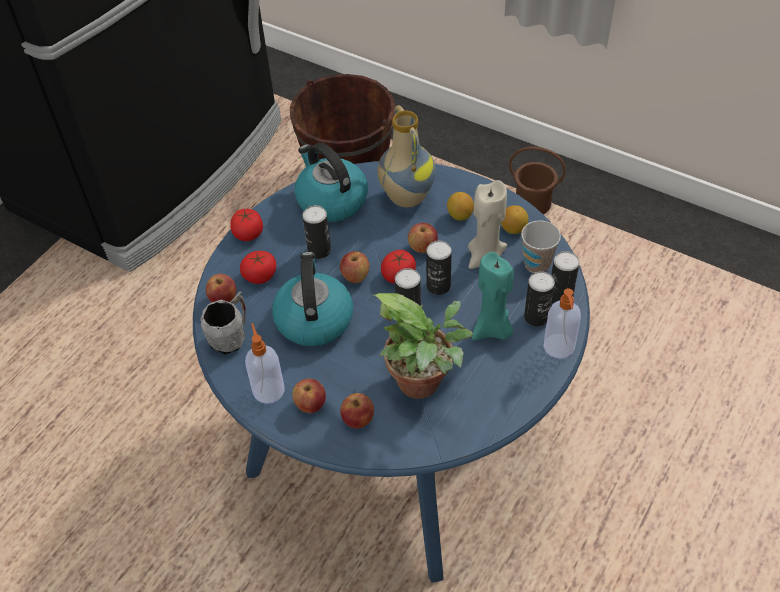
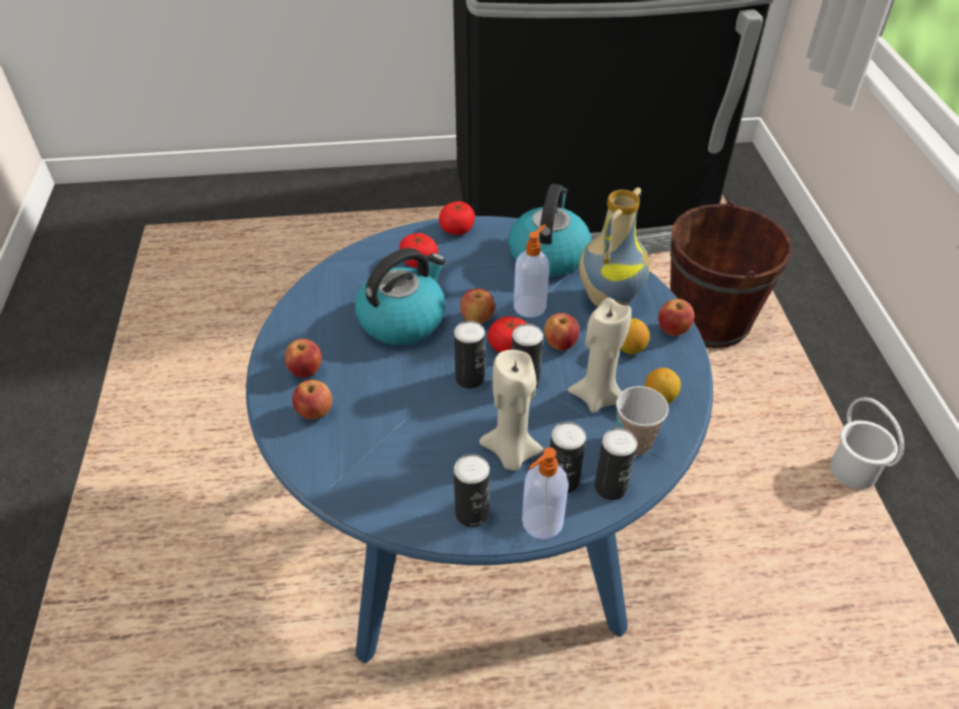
camera: 50 degrees right, 5 degrees down
(223, 299) = (372, 255): apple -> apple (673, 330)
(231, 336) = (337, 281): grey mug -> none
(268, 389) = (301, 335): soap dispenser -> soap dispenser (530, 306)
(319, 250) = (483, 279): can -> can (472, 513)
(424, 383) = (396, 436): potted plant -> none
(492, 330) = (511, 453): turquoise candle -> beige candle
(532, 203) = (853, 471): brown bucket -> white bucket

